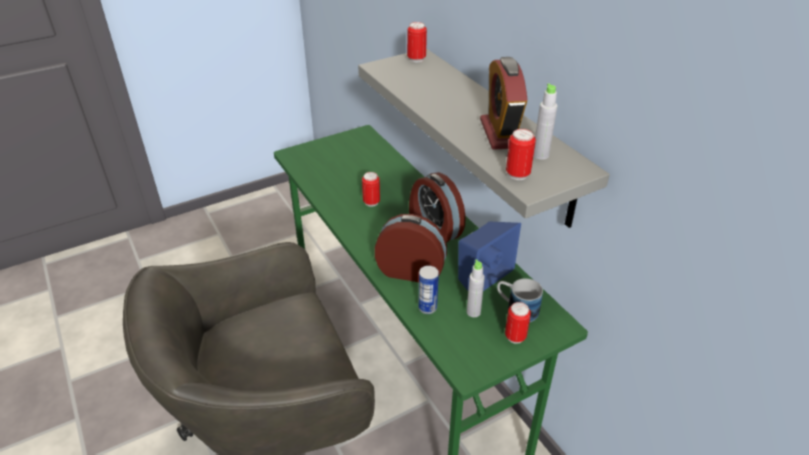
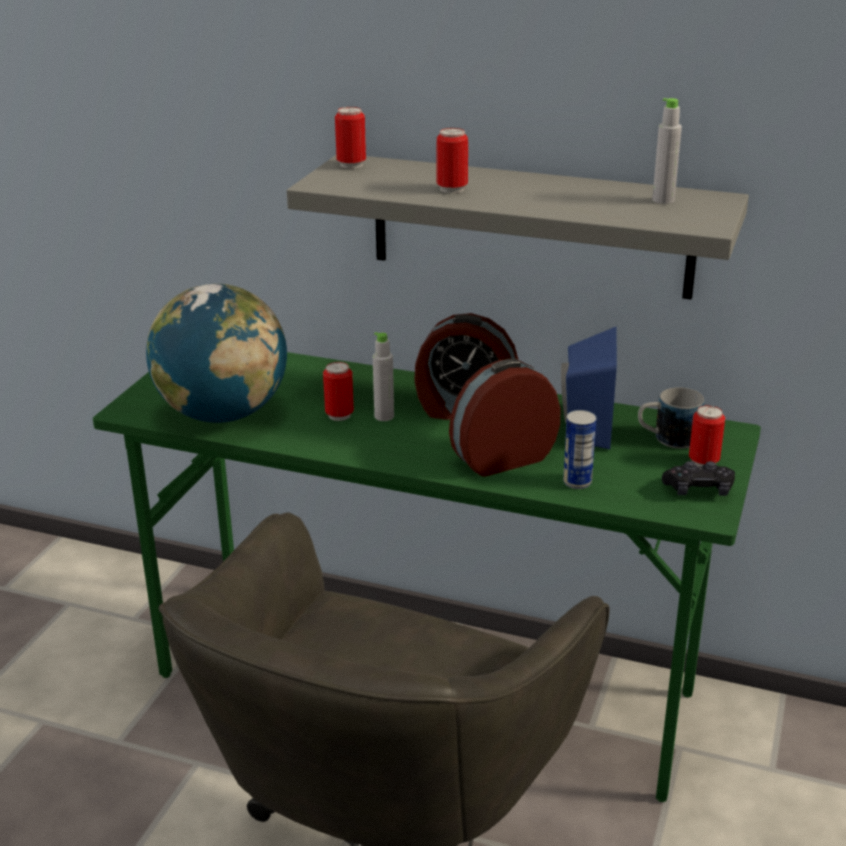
camera: 40 degrees left, 10 degrees down
(324, 175) = (223, 414): none -> globe
(473, 312) = (630, 462): grey bottle -> grey bottle (384, 416)
(485, 353) = (698, 490): none -> black game controller
(501, 133) = (590, 196): alarm clock -> none
(517, 174) = (675, 220): can -> can (452, 189)

